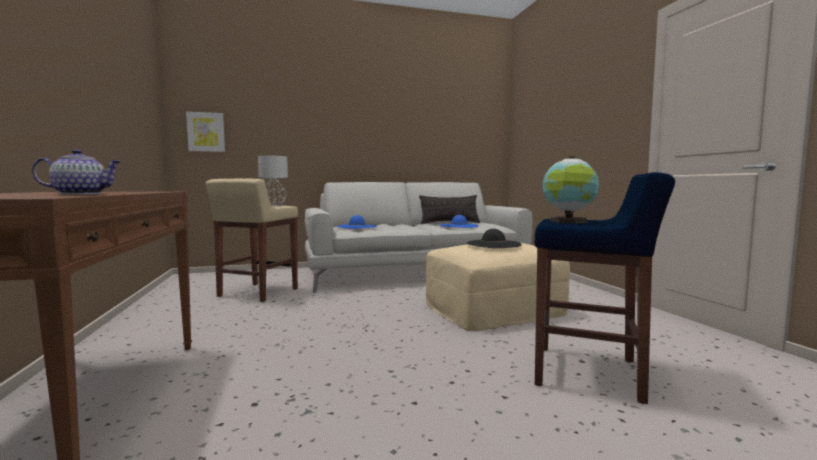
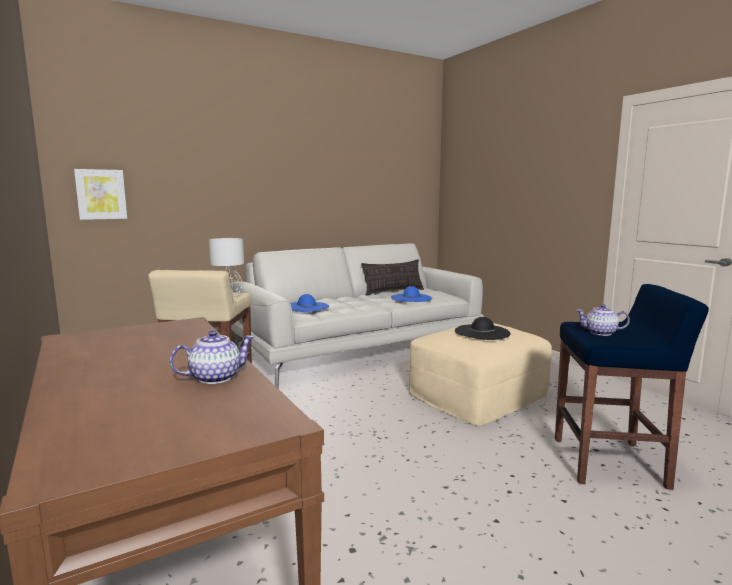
camera: 15 degrees left, 5 degrees up
(569, 221) = (601, 333): globe -> teapot

